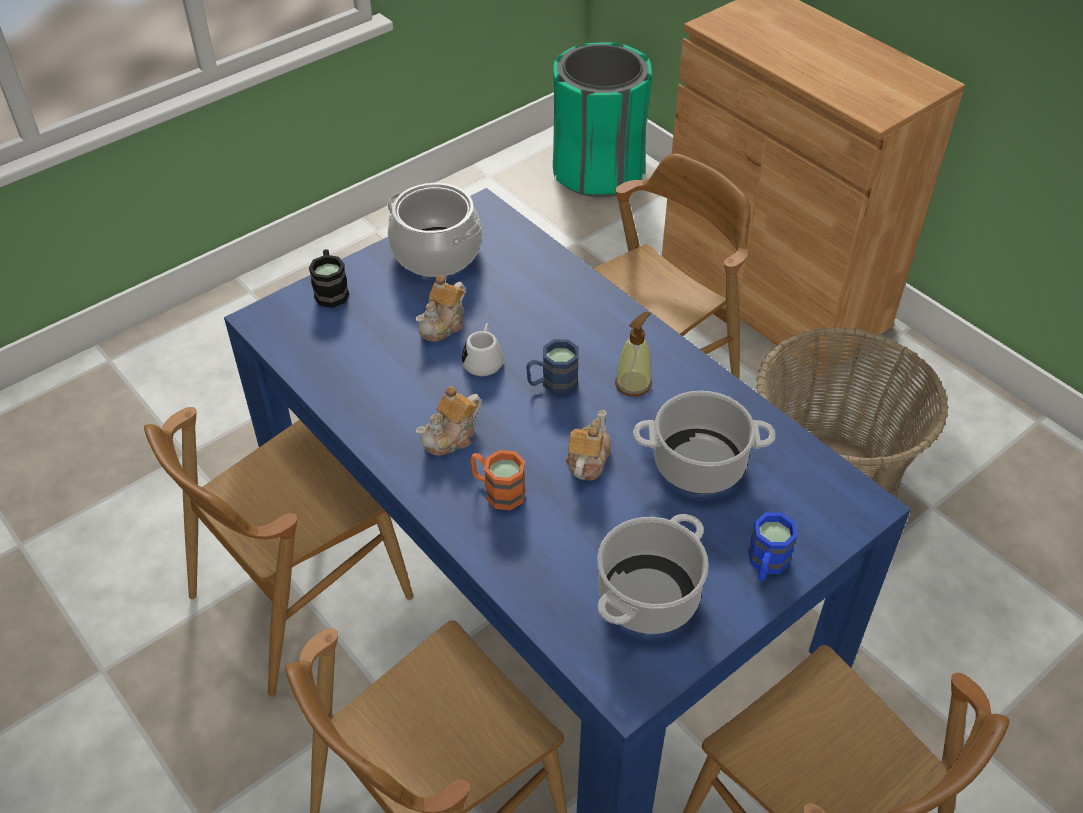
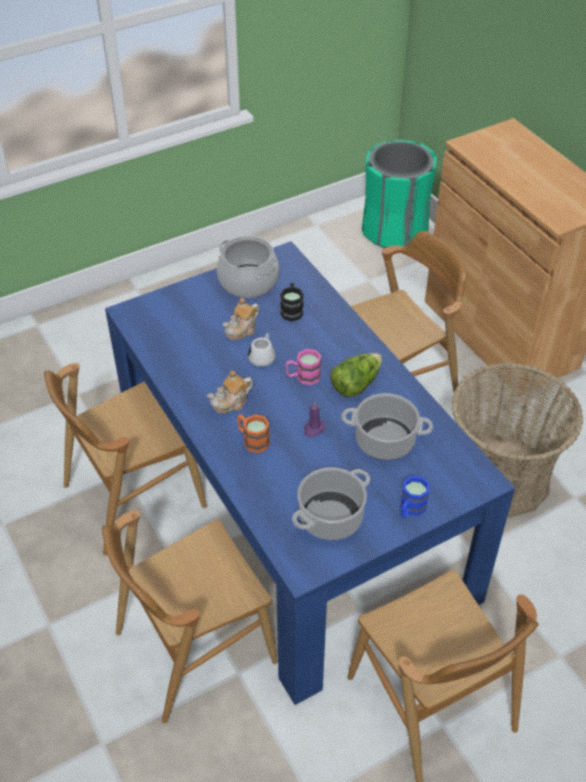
camera: 10 degrees right, 0 degrees up
(331, 290) = (175, 299): black mug -> black mug (292, 310)
(552, 383) = (303, 377): blue mug -> pink mug
(587, 460) = (313, 429): teapot -> purple candle
(633, 384) = (355, 384): soap dispenser -> lettuce

